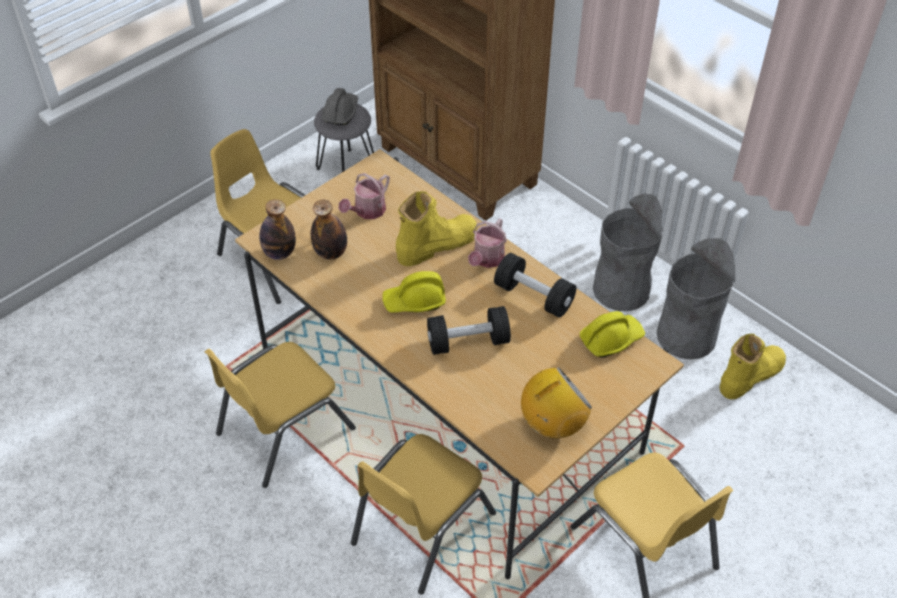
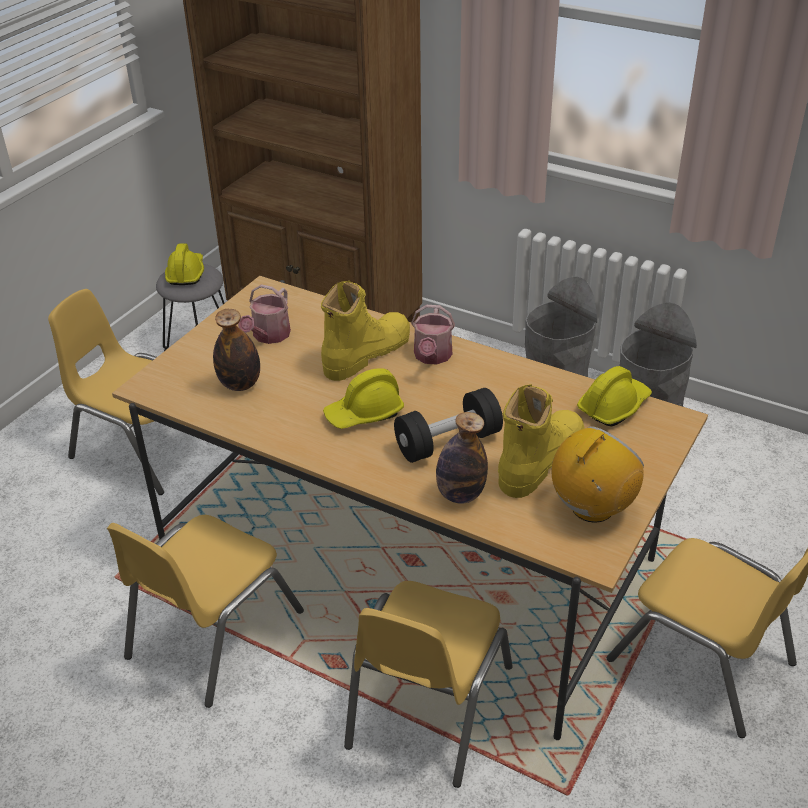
camera: 15 degrees left, 10 degrees down
(279, 253) = (175, 396): bottle -> bottle (460, 494)
(340, 112) = (186, 273): grey hard hat -> yellow hard hat
(533, 296) = (504, 382): black dumbbell -> none
(750, 376) = (729, 457): yellow boot -> yellow boot (540, 461)

